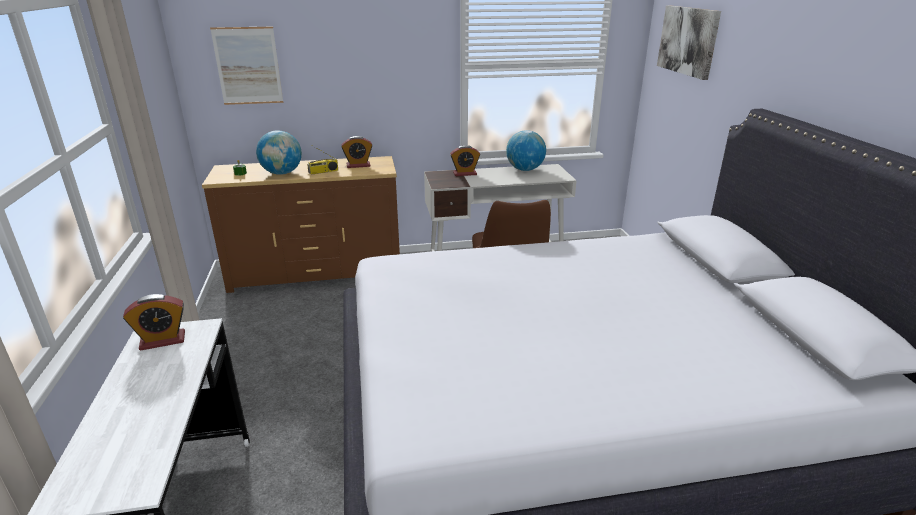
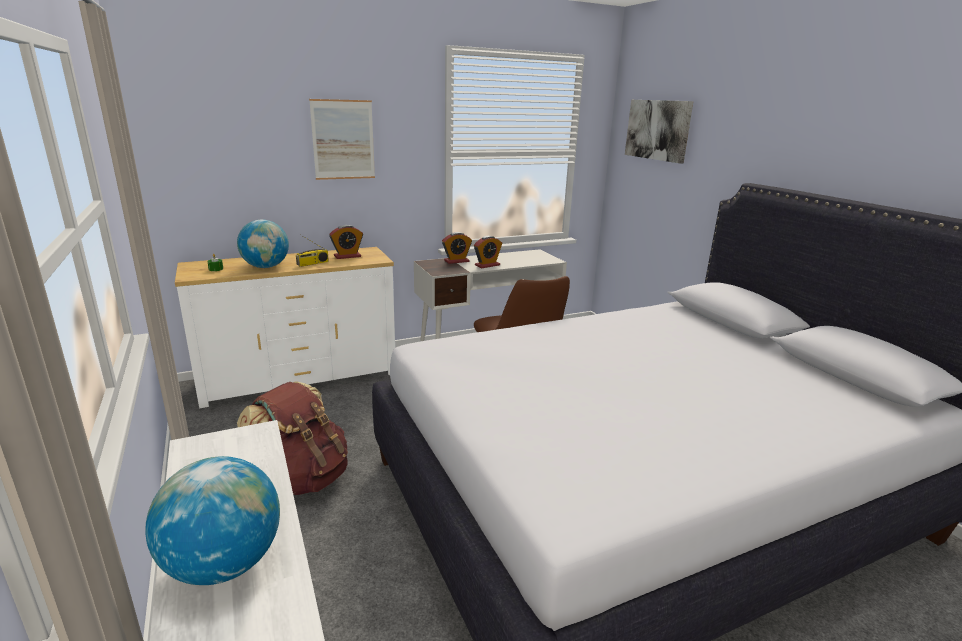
camera: 15 degrees left, 5 degrees down
(162, 340) = (216, 452): alarm clock -> alarm clock (487, 265)
(248, 66) = (220, 150): picture -> picture (343, 140)
(285, 364) = (303, 478): none -> brown backpack
(316, 272) = (299, 377): brown dresser -> white dresser
(524, 169) = (512, 255): globe -> globe (224, 564)

